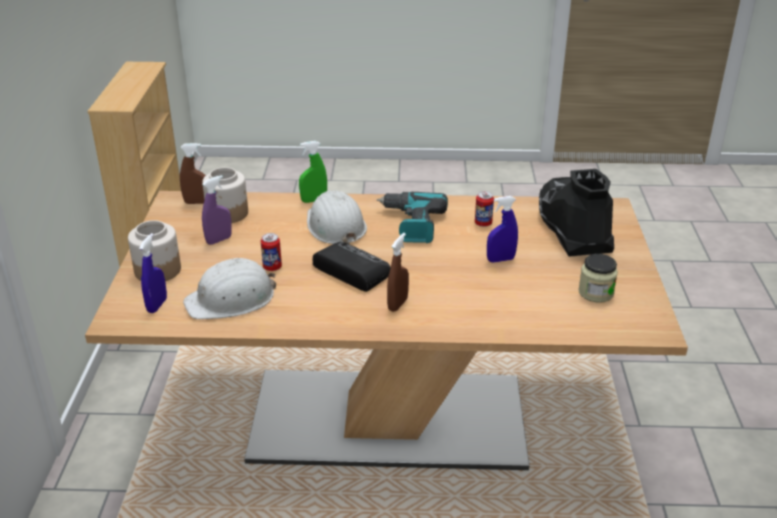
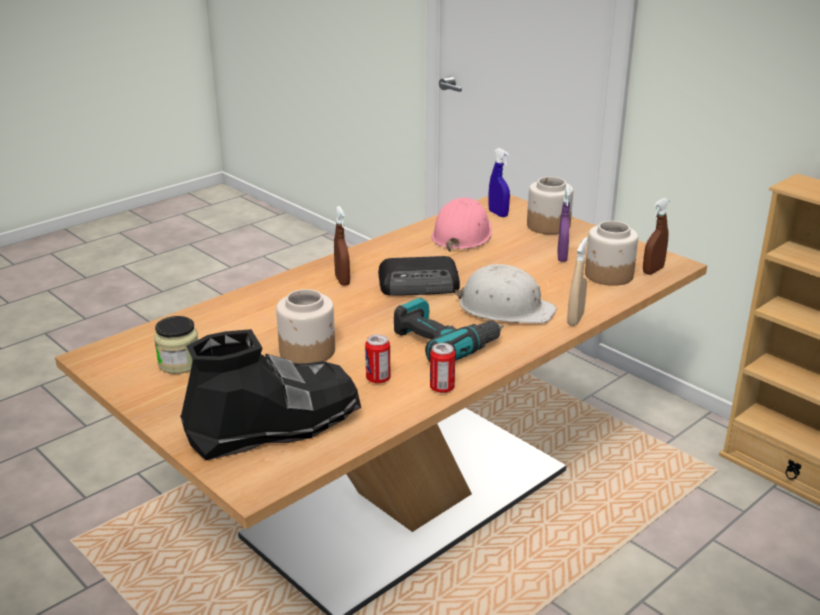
camera: 135 degrees right, 5 degrees down
(231, 299) = (462, 234): white hard hat -> pink hard hat
(272, 267) = (481, 260): can -> can (442, 388)
(314, 200) = (575, 319): green spray bottle -> beige spray bottle
(500, 260) = (308, 351): blue spray bottle -> jar
(572, 227) = (274, 424): black boot -> black boot turned 60 degrees counterclockwise

